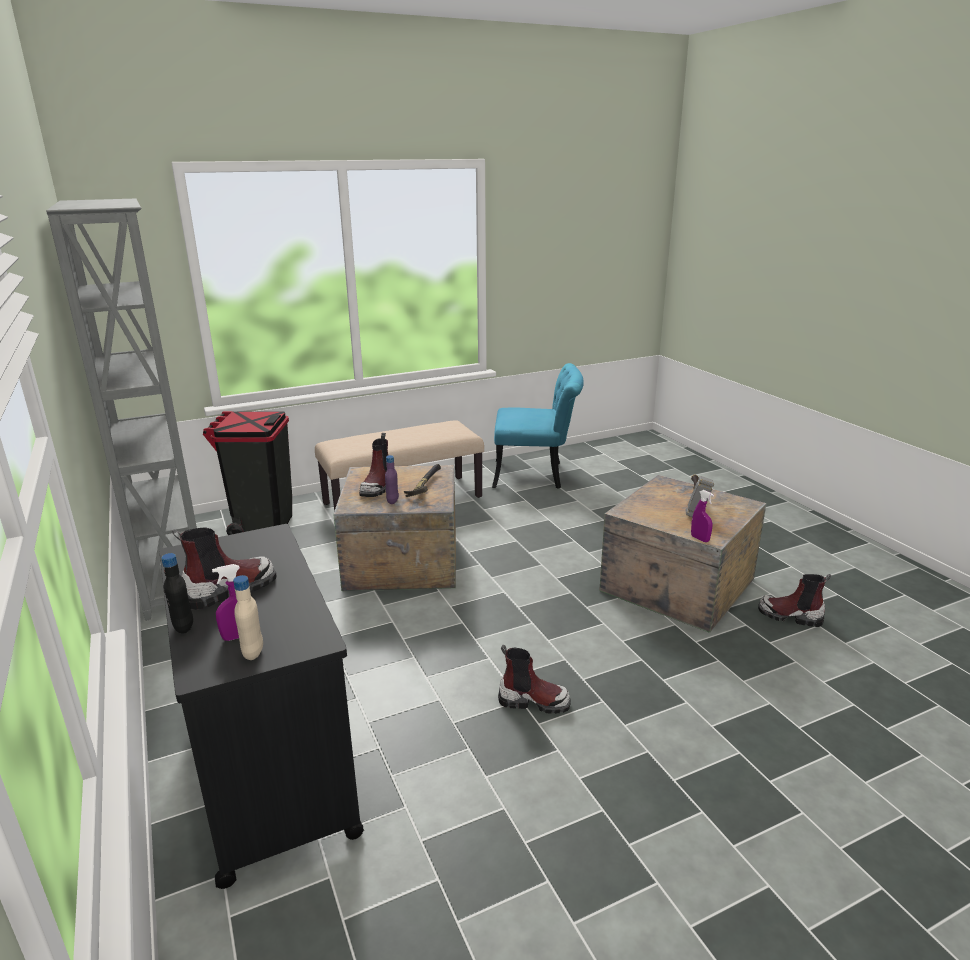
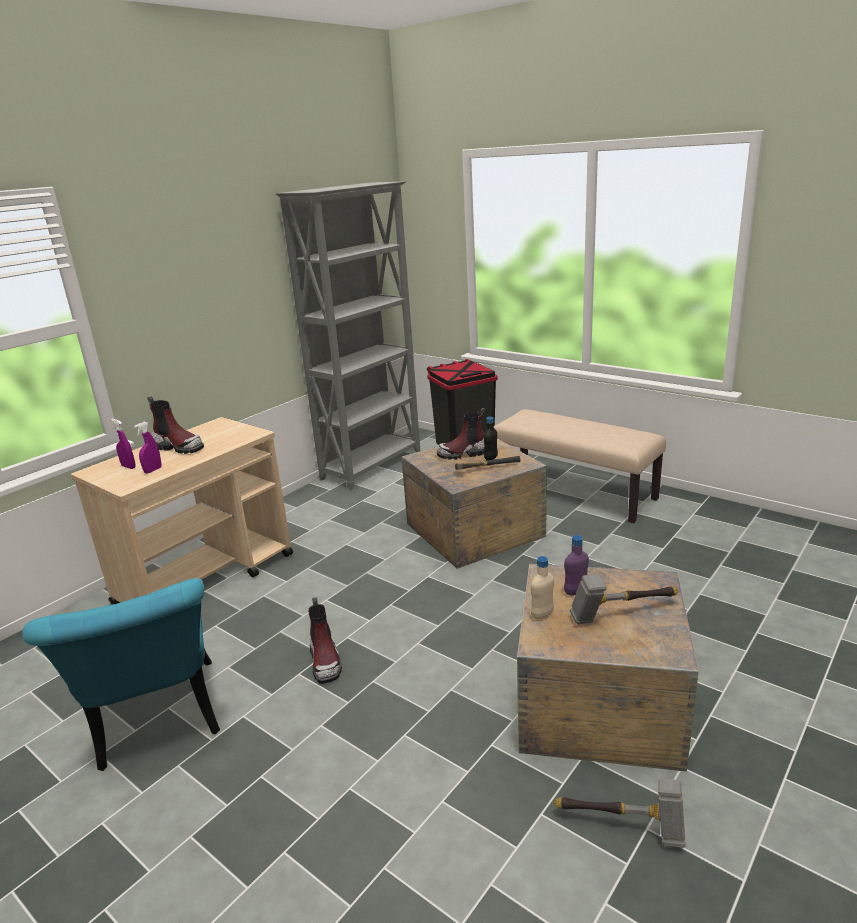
camera: 65 degrees right, 0 degrees up
(183, 627) = (135, 452): black bottle -> black bottle (491, 458)
(253, 652) = (112, 475): beige bottle -> beige bottle (542, 615)
(270, 767) = (207, 578): black cart -> beige cart
(392, 501) = (444, 467): purple bottle -> purple bottle (575, 592)
(537, 475) = (732, 535): turquoise chair -> turquoise chair (159, 724)
(700, 539) = (528, 636): purple spray bottle -> purple spray bottle (153, 470)
(790, 616) = (623, 827): boot -> hammer

